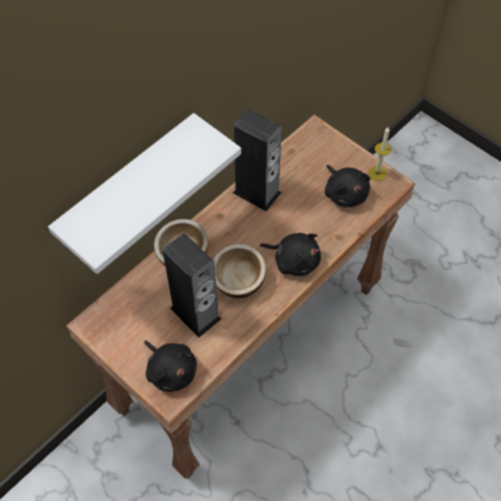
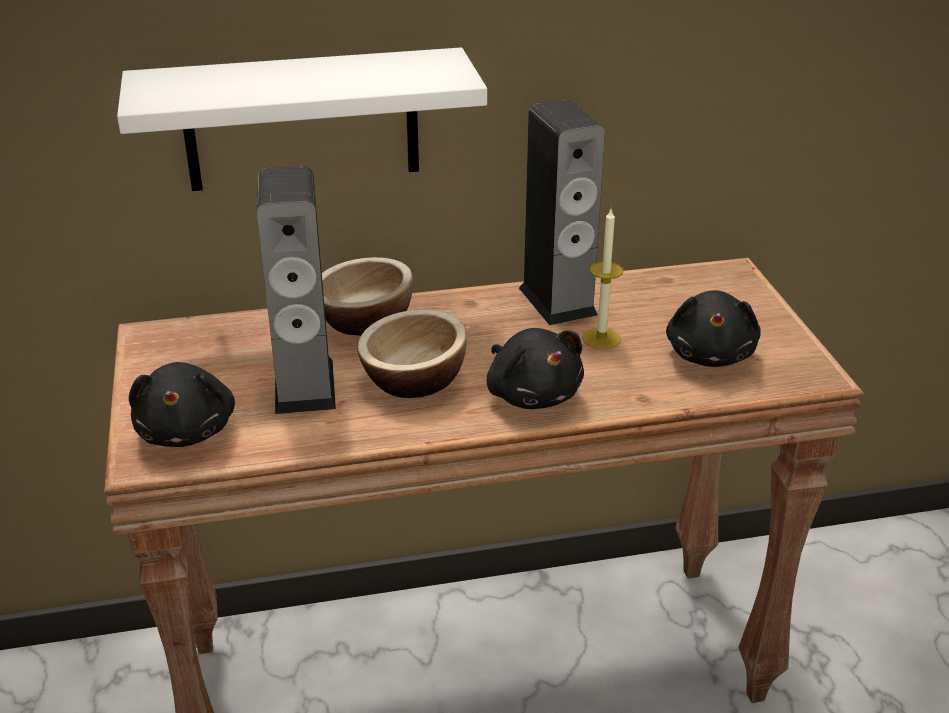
camera: 35 degrees right, 25 degrees down
(377, 173) = (797, 353): candle -> candle (601, 338)

